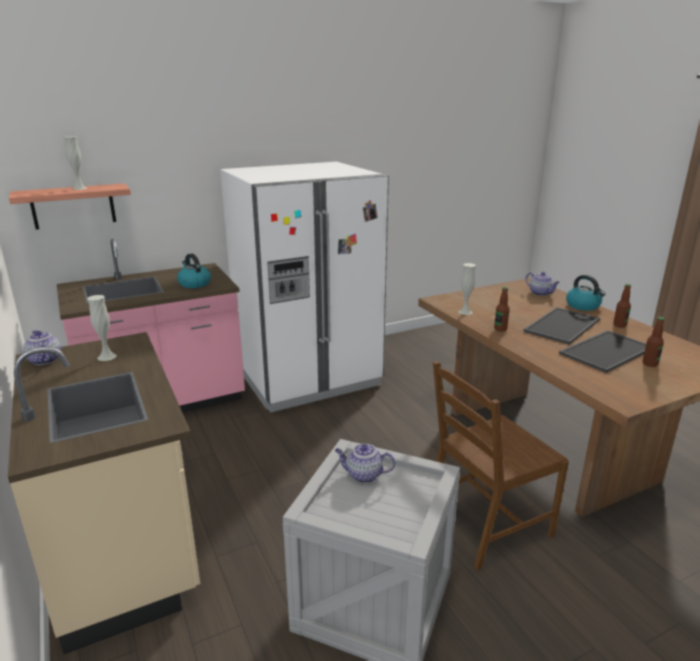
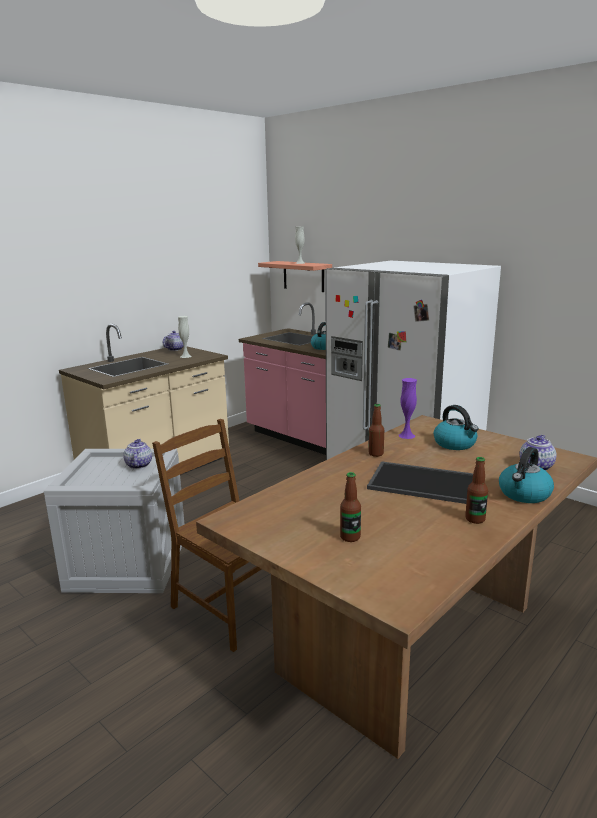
camera: 70 degrees right, 5 degrees down
(465, 312) = (406, 435): white vase -> purple vase
(491, 302) = (455, 444): none -> kettle
(605, 350) = (368, 509): tray -> none

